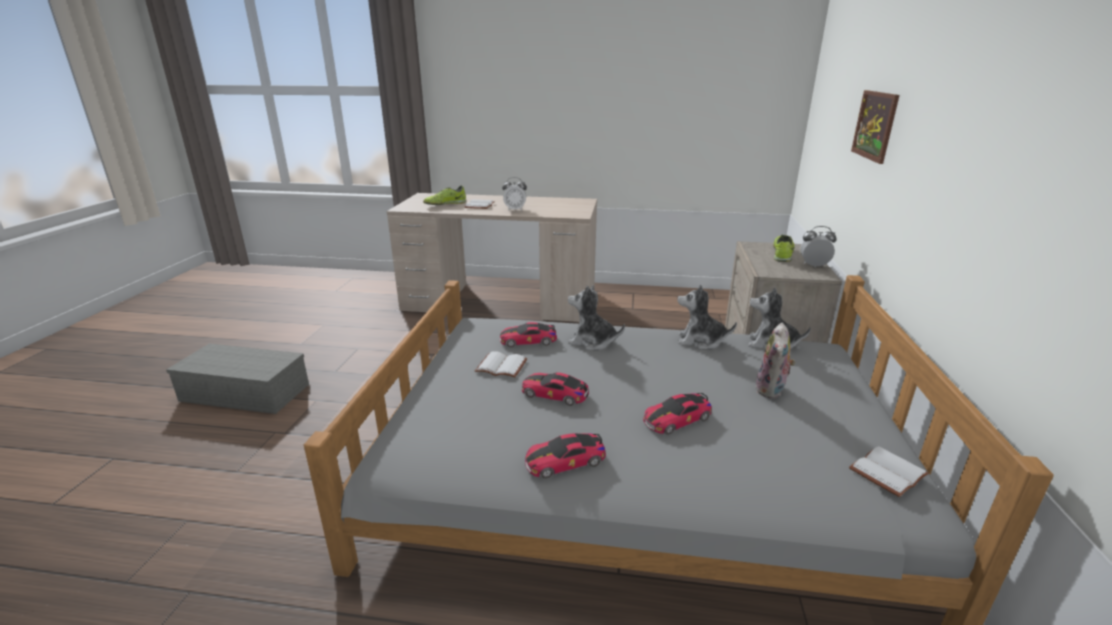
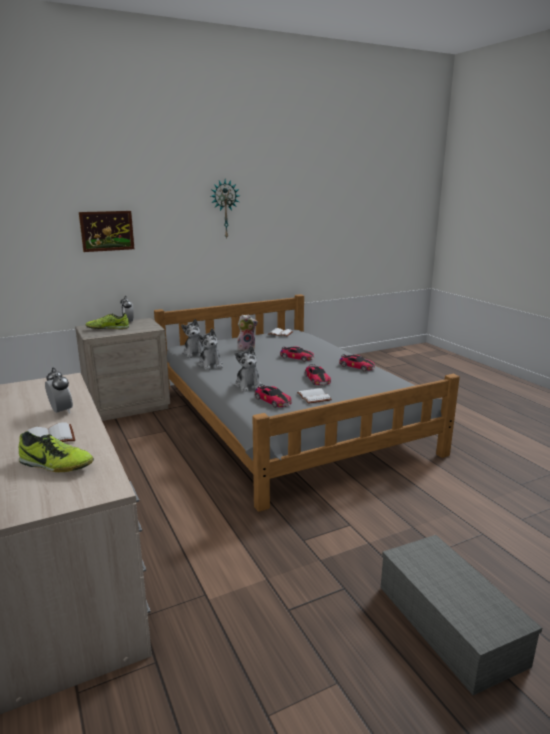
camera: 125 degrees left, 5 degrees down
(1003, 113) = (224, 209): none -> wall clock

